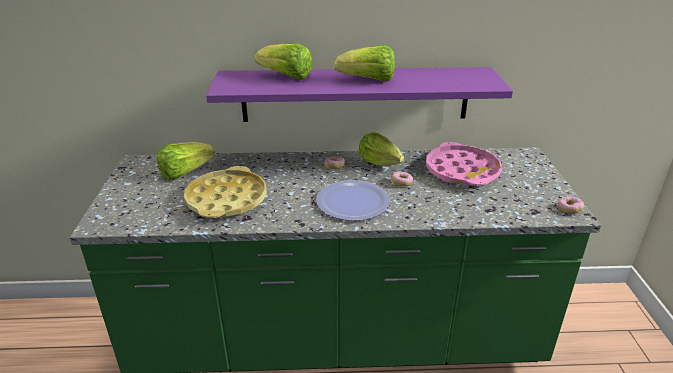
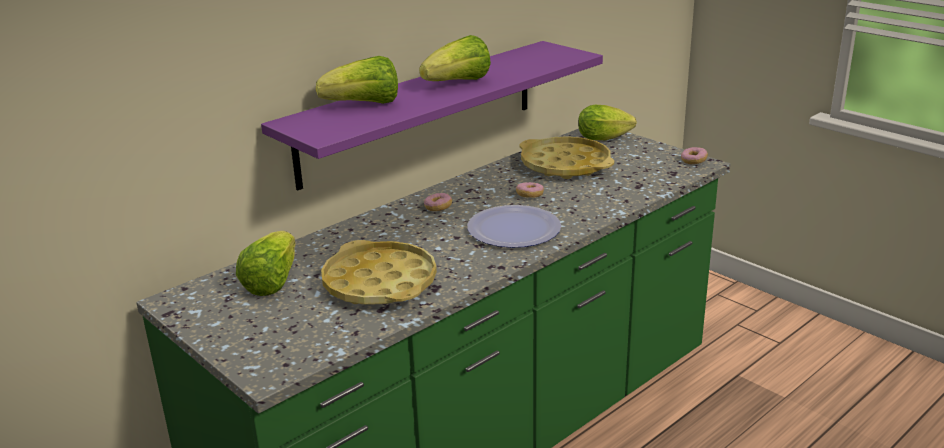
camera: 40 degrees left, 5 degrees down
(381, 164) = (481, 187): lettuce -> lettuce (606, 138)
(462, 171) = (565, 165): pink tray -> yellow tray

